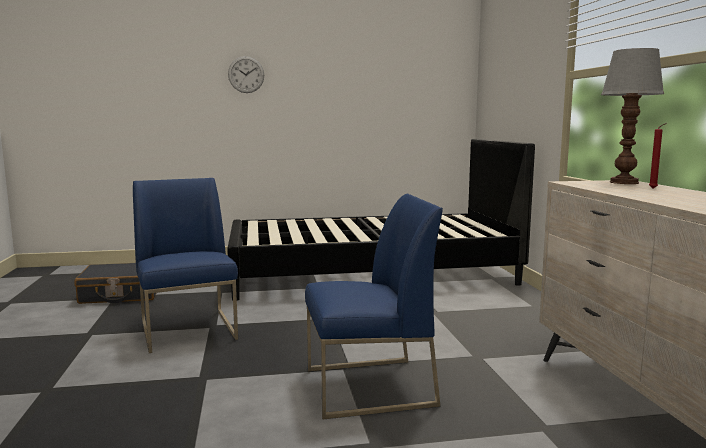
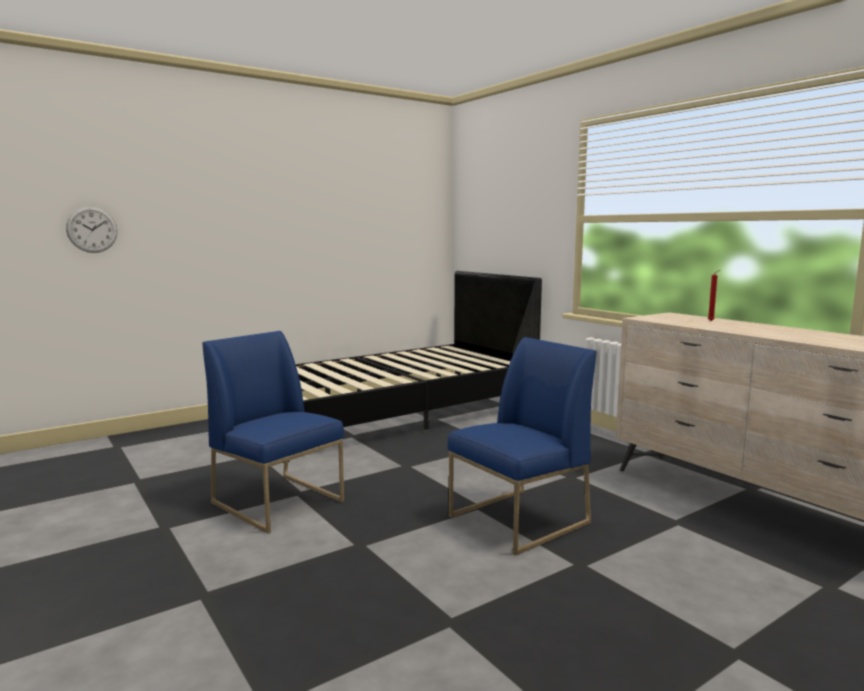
camera: 25 degrees left, 0 degrees up
(121, 294) = (137, 477): black suitcase -> none
(246, 74) = (229, 206): wall clock -> wall clock (92, 229)
(624, 182) = (676, 316): table lamp -> none

